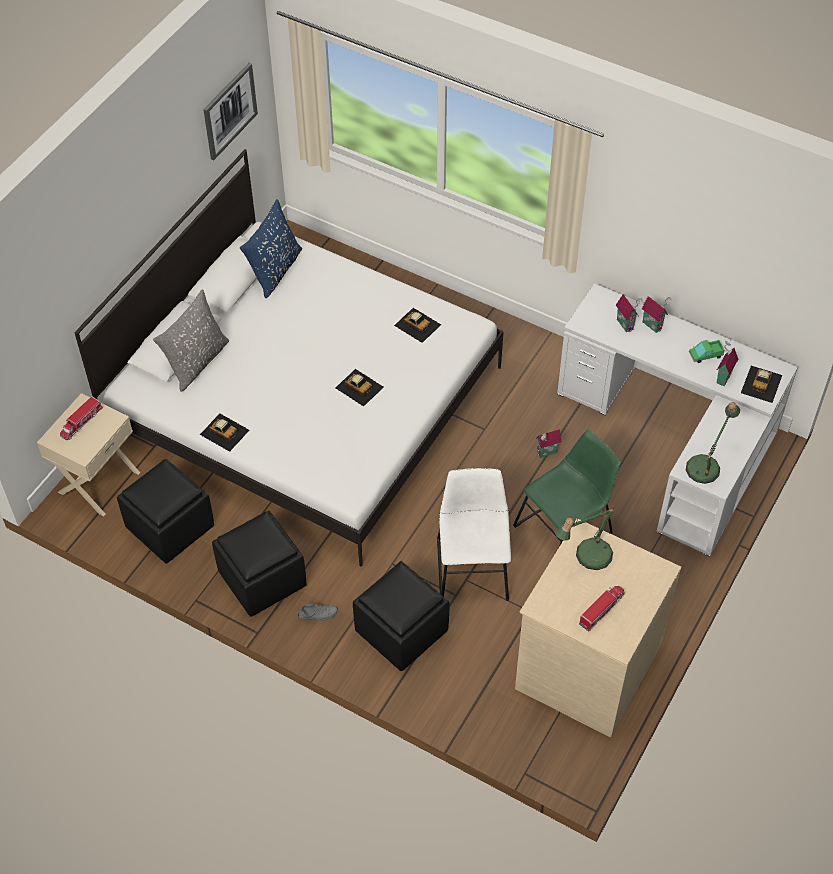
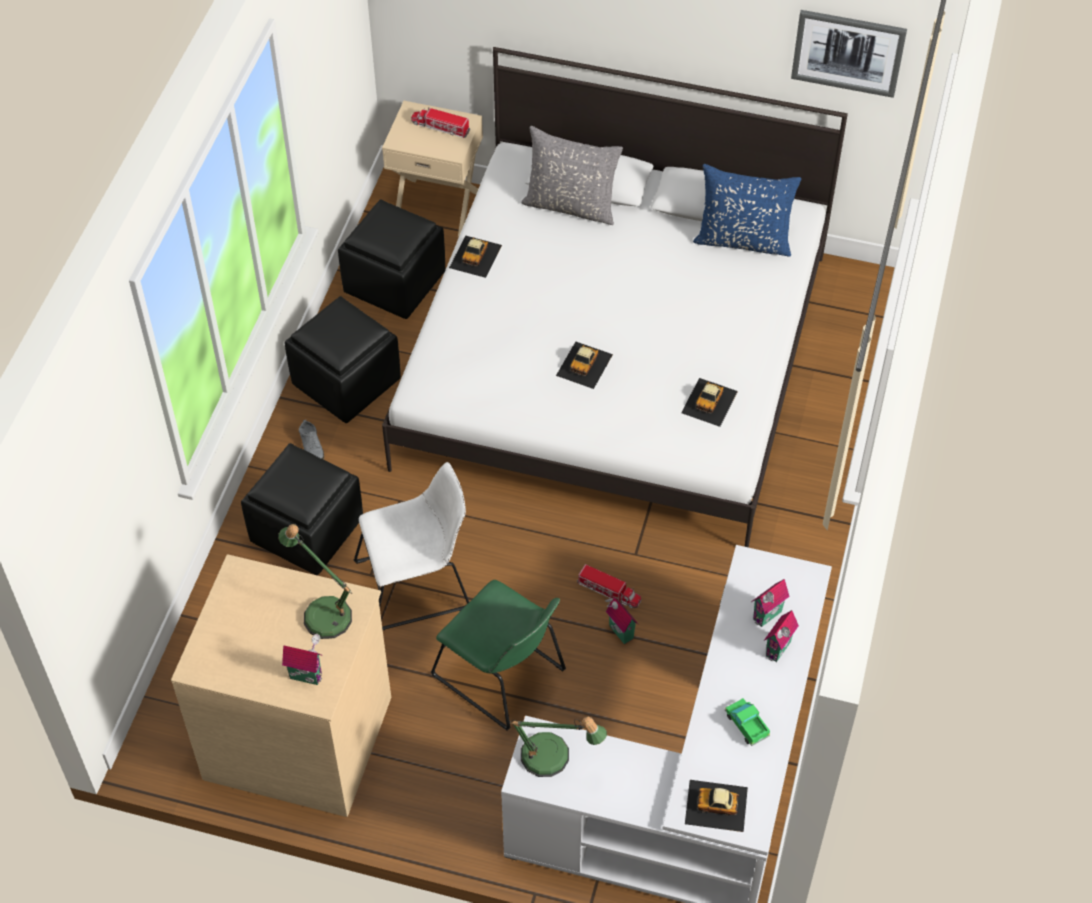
camera: 75 degrees right, 0 degrees up
(601, 610) = (245, 639): toy truck -> toy truck (609, 591)
(722, 377) = (711, 752): toy house -> toy house (306, 674)

